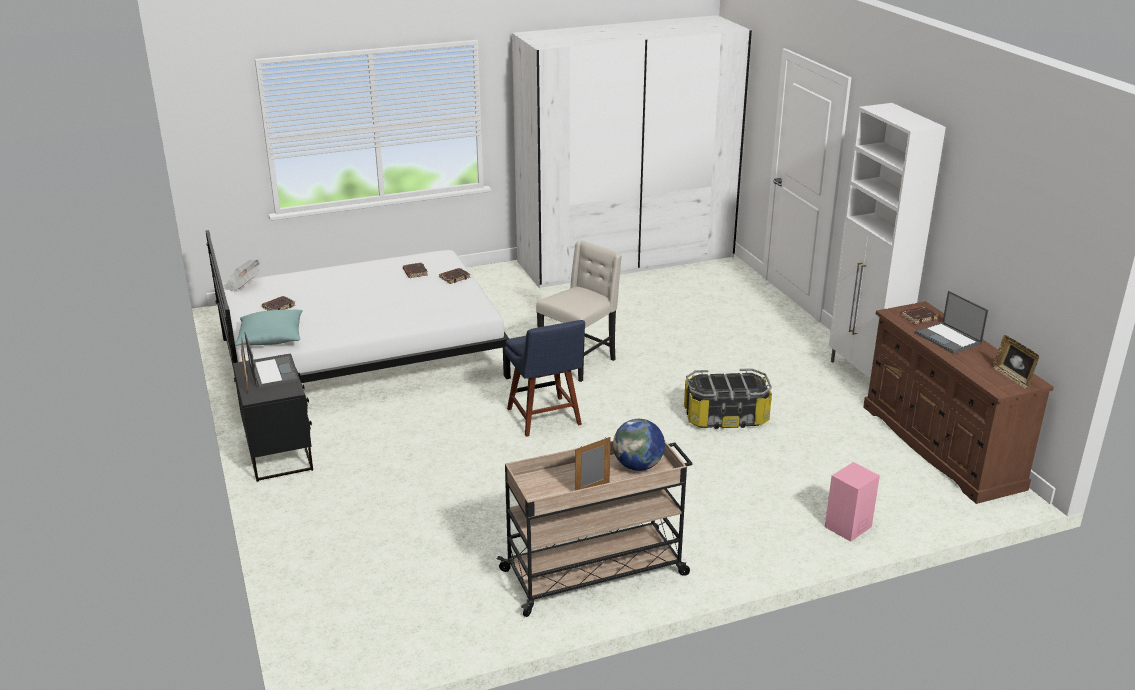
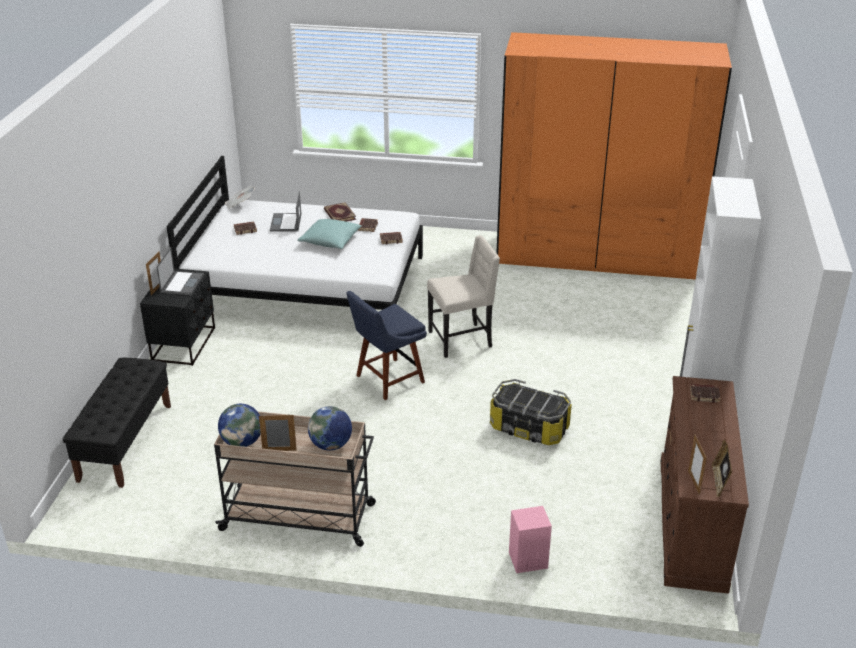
camera: 30 degrees right, 5 degrees up
(271, 338) = (216, 254): turquoise pillow -> turquoise pillow (330, 241)
(315, 572) = (125, 442): none -> black bench
(371, 269) = (339, 214): none -> book
(543, 494) = (242, 442): none -> globe
(545, 418) = (387, 380): blue chair -> blue chair turned 45 degrees clockwise
(626, 259) = (596, 256): white wardrobe -> orange wardrobe
(948, 338) = (707, 424): laptop -> laptop (286, 223)
(995, 384) = (694, 482): none -> picture frame

